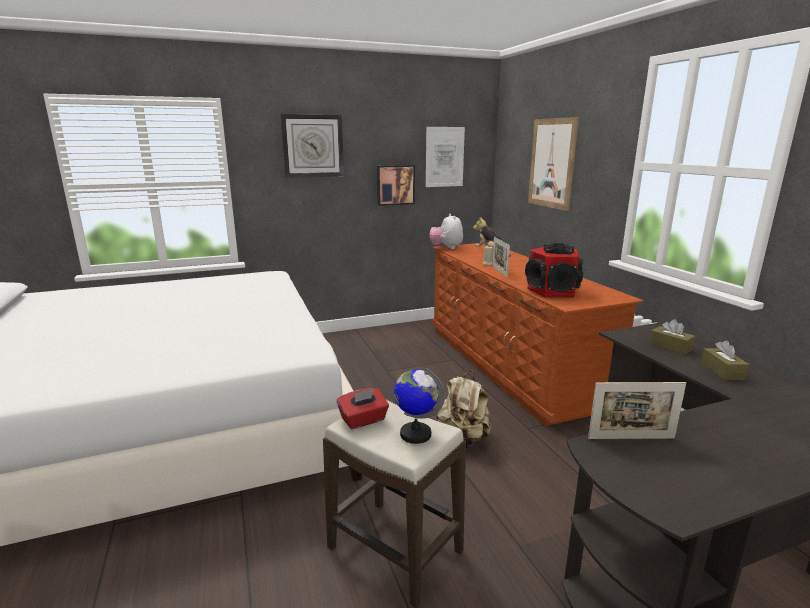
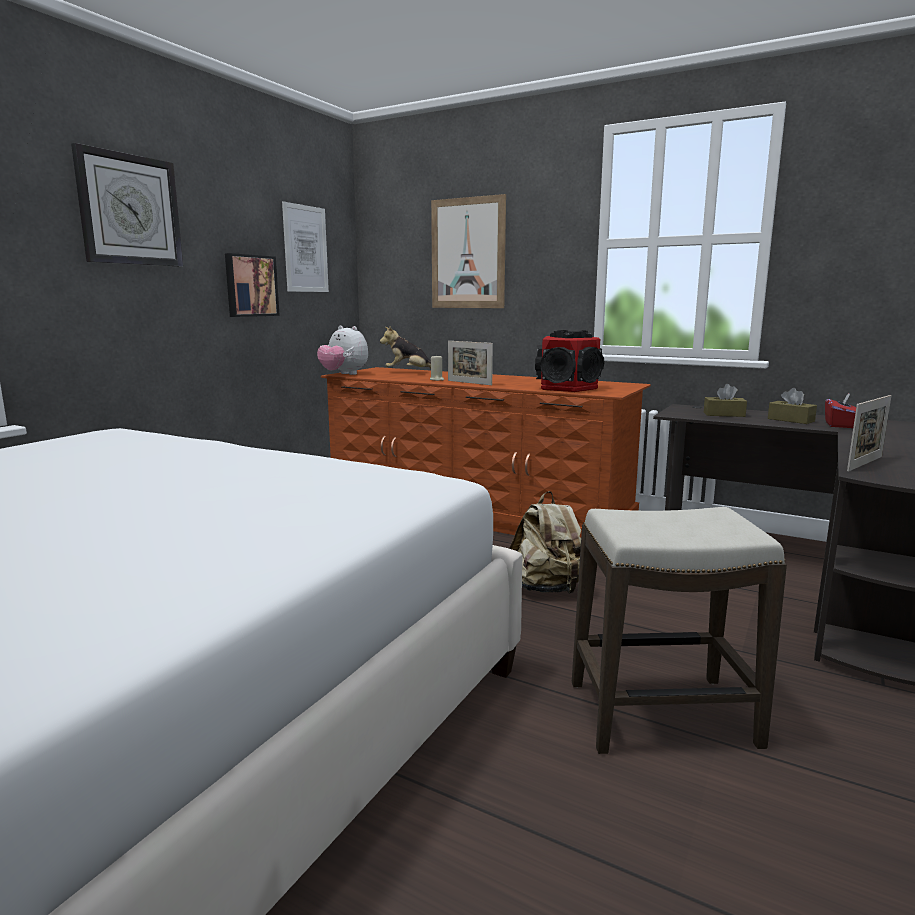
camera: 40 degrees left, 5 degrees down
(363, 420) = (639, 528): red tissue box -> red tissue box (839, 425)
(415, 434) = (711, 521): globe -> none

